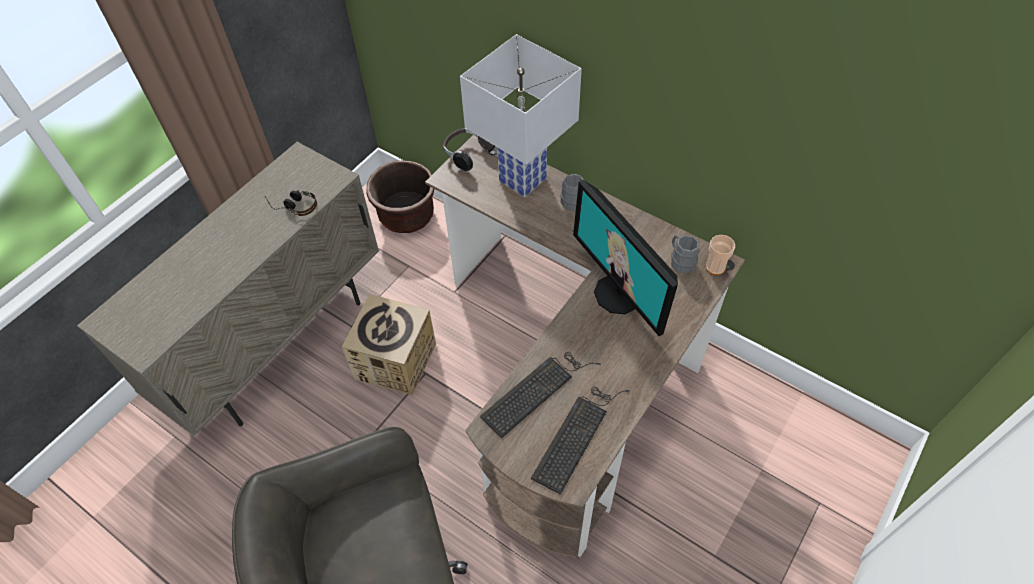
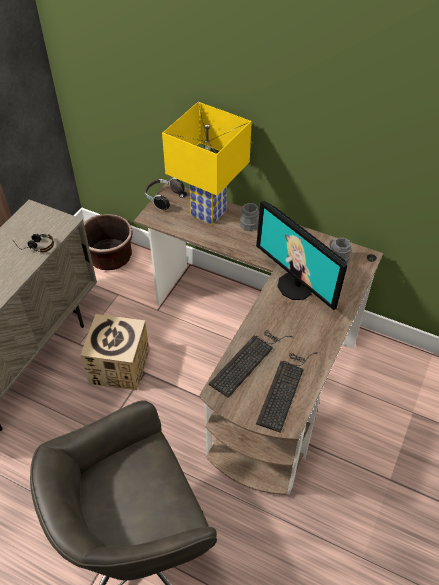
camera: 10 degrees left, 5 degrees down
(524, 180) = (209, 213): white table lamp -> yellow table lamp
(715, 267) = (363, 260): cup -> none

